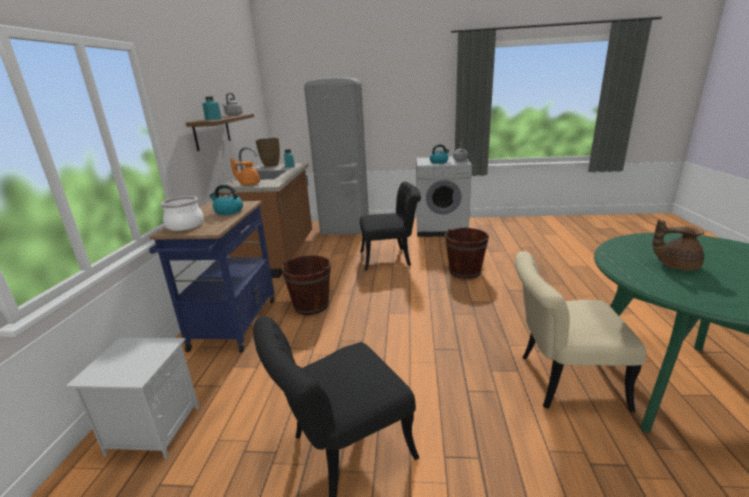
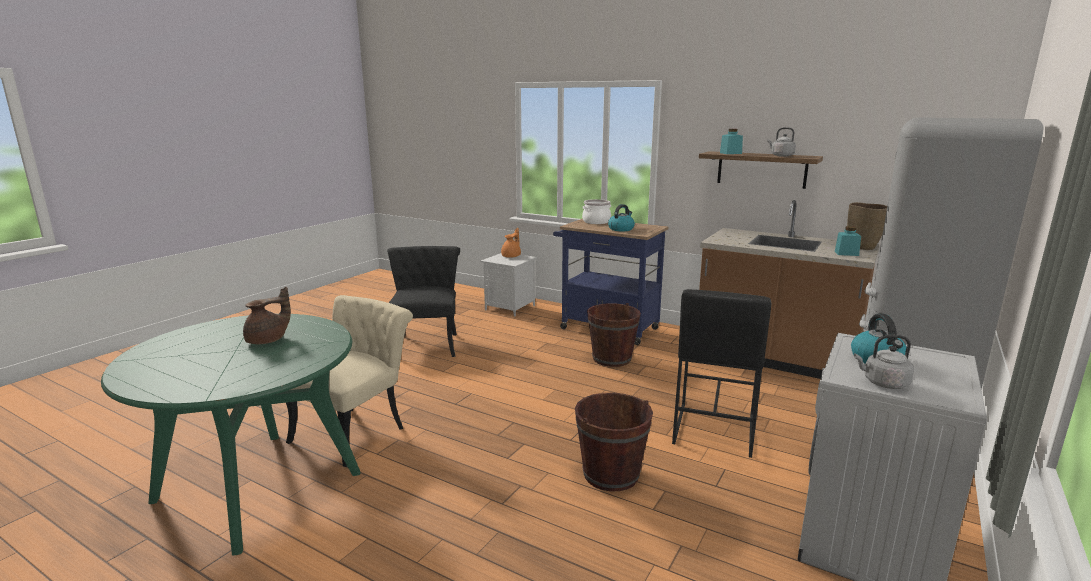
camera: 115 degrees right, 5 degrees down
(249, 184) = (728, 235): orange teapot -> orange teapot (512, 256)
(391, 258) = (713, 430): black chair -> black stool

